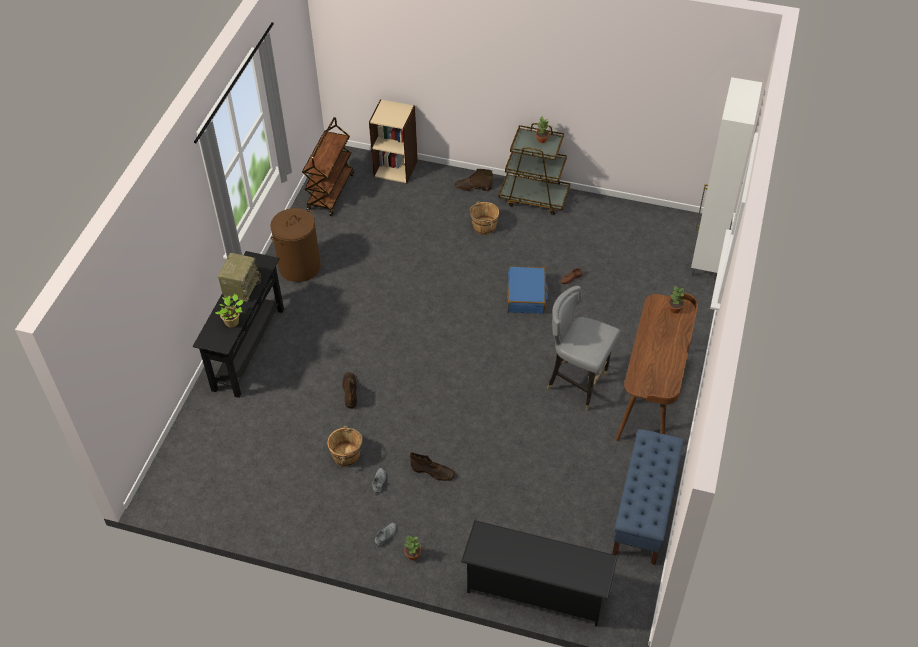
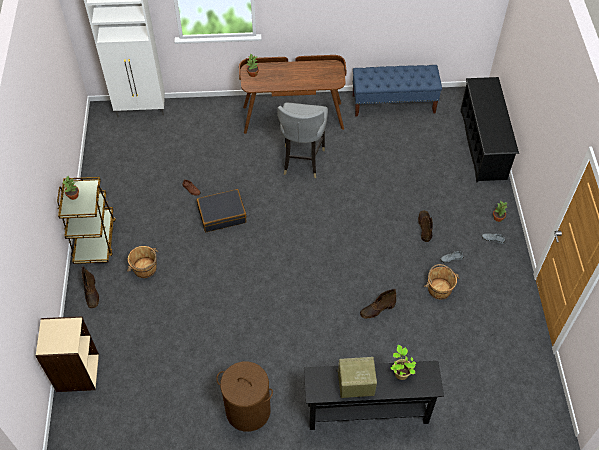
camera: 110 degrees left, 5 degrees up
(330, 192) = (129, 425): brown cart -> none
(526, 295) = (222, 215): blue suitcase -> black suitcase

